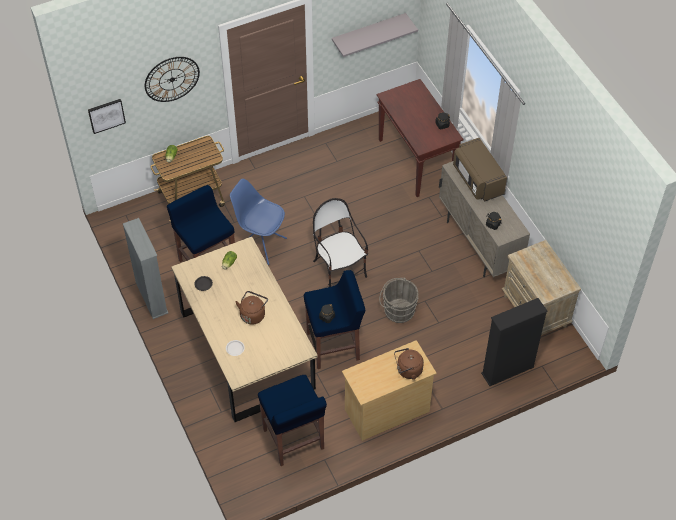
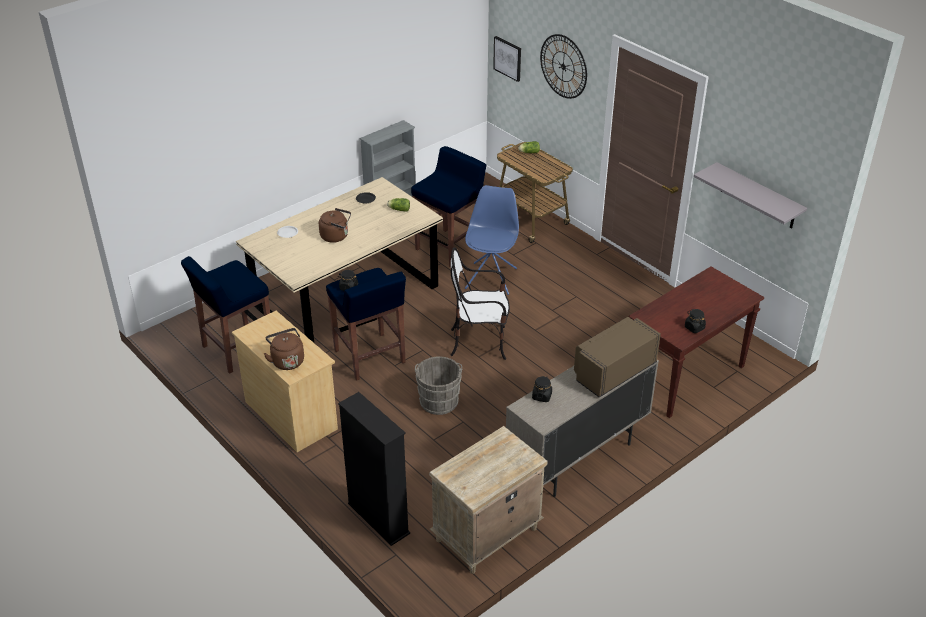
camera: 75 degrees right, 15 degrees down
(339, 270) = (479, 342): chair -> chair turned 135 degrees counterclockwise

